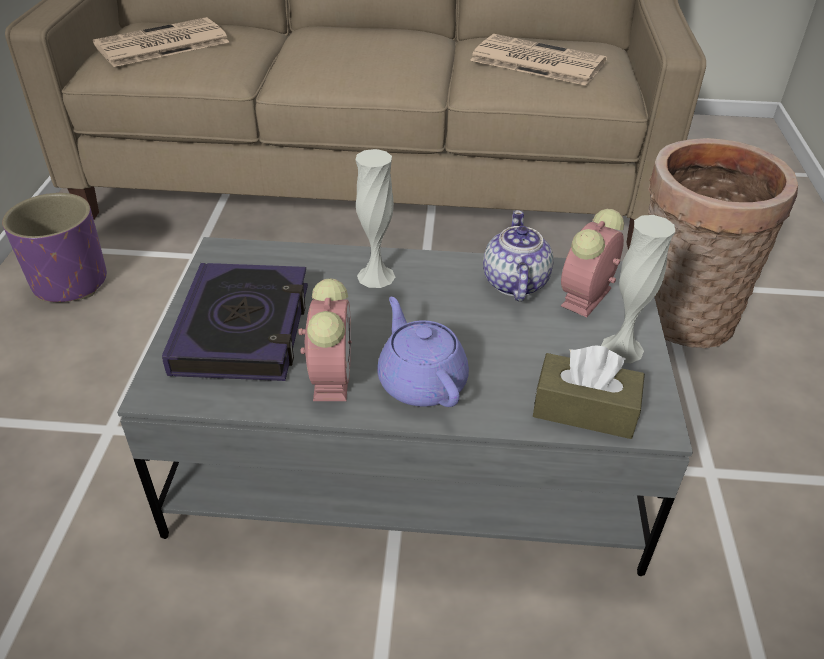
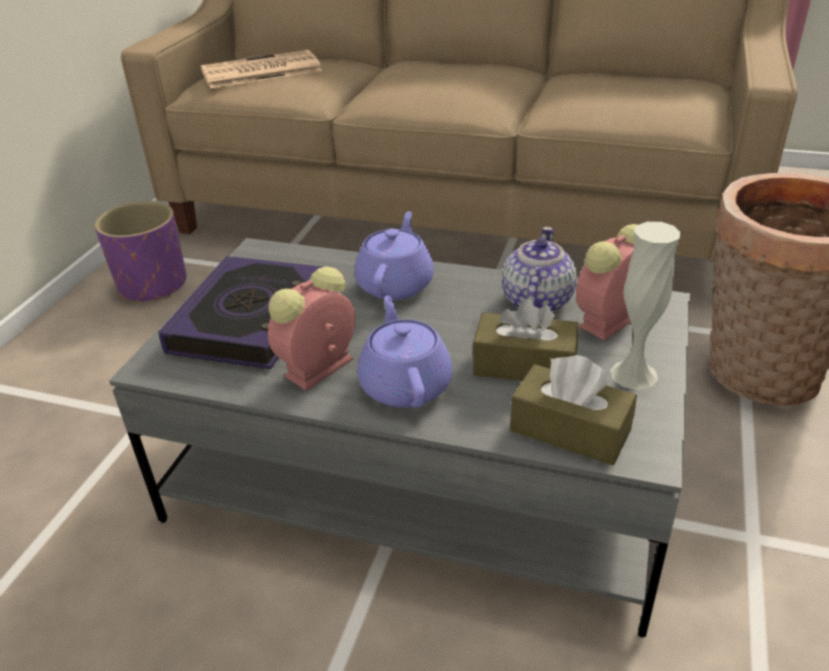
camera: 15 degrees right, 5 degrees down
(331, 376) = (317, 369): alarm clock -> alarm clock turned 150 degrees counterclockwise
(376, 276) = (396, 284): white vase -> purple teapot
(524, 350) = (524, 365): none -> brown tissue box
(535, 61) = (618, 93): newspaper -> none

